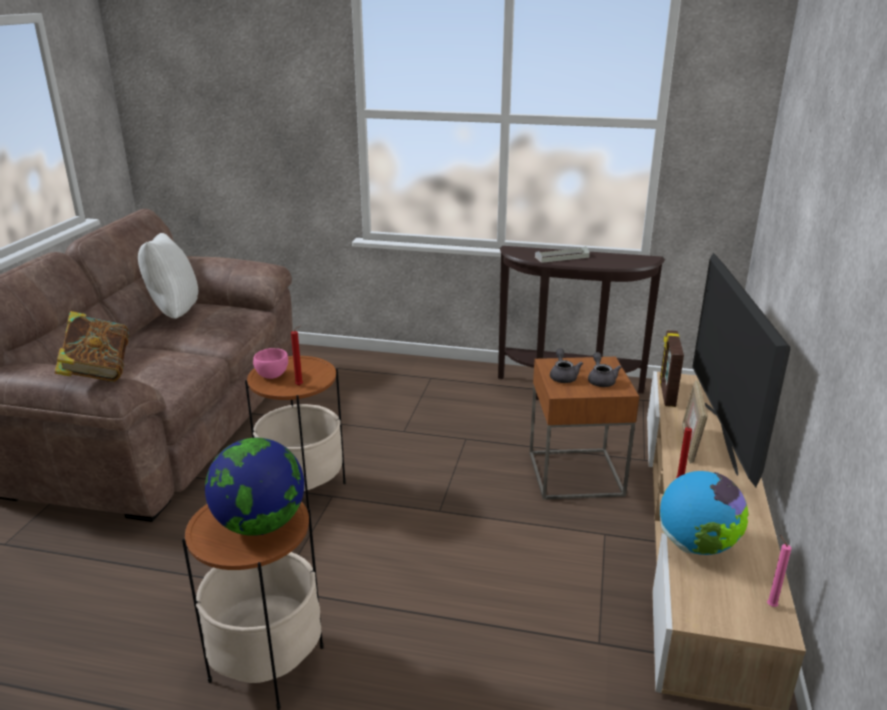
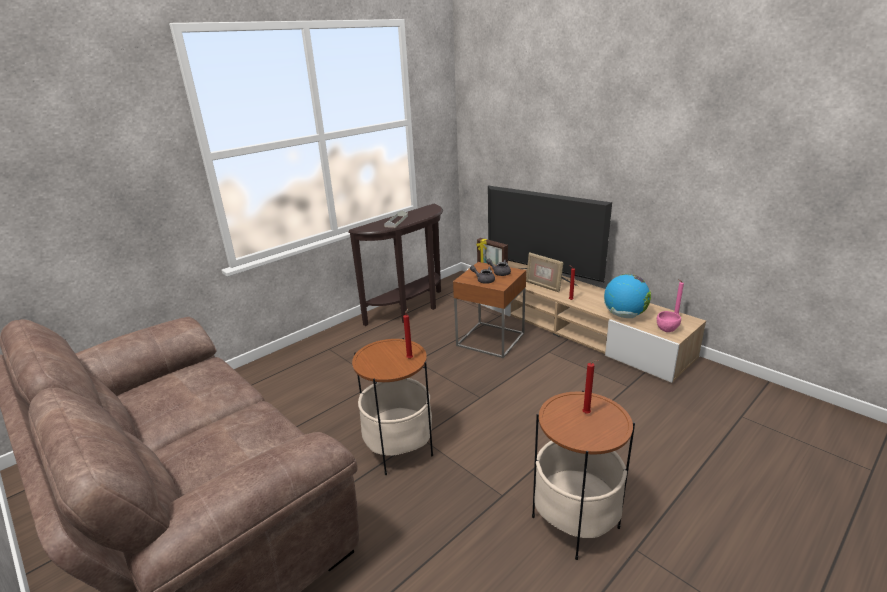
camera: 55 degrees left, 0 degrees up
(98, 372) = (285, 446): book -> none
(173, 313) = (141, 404): white pillow -> none
(260, 524) = (587, 414): globe -> red candle
(272, 374) = (378, 365): pink bowl -> pink bowl (666, 329)

